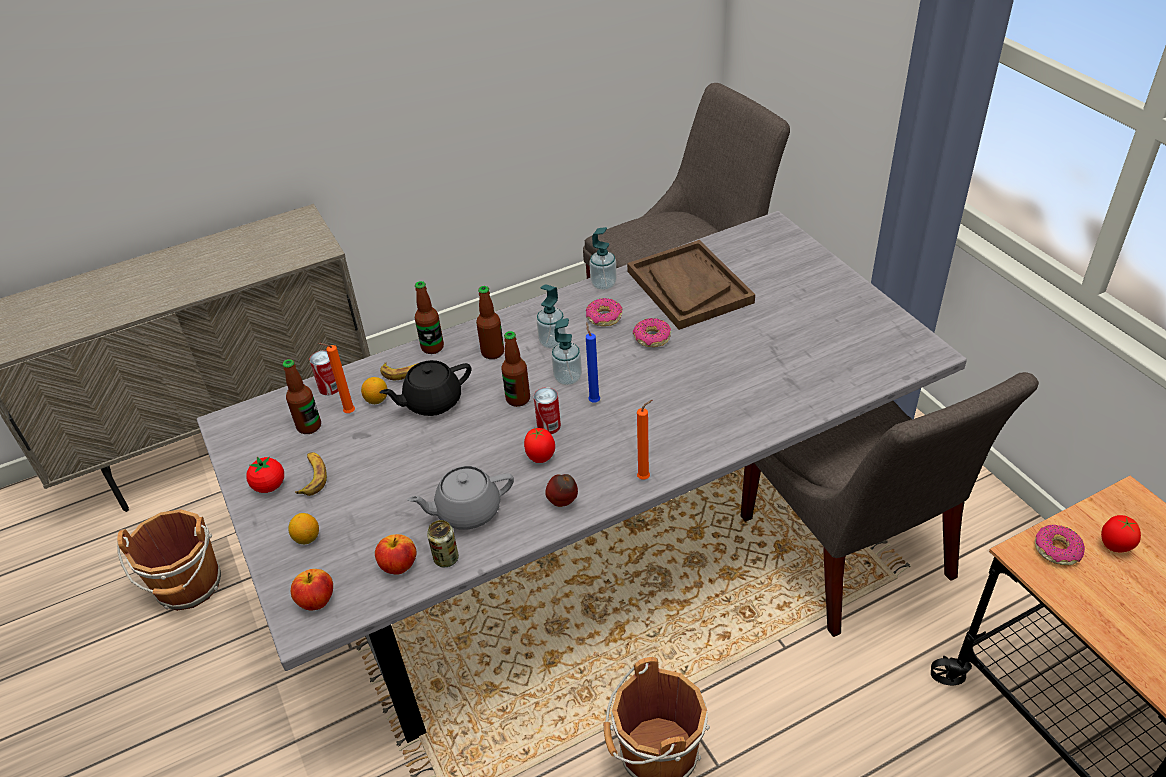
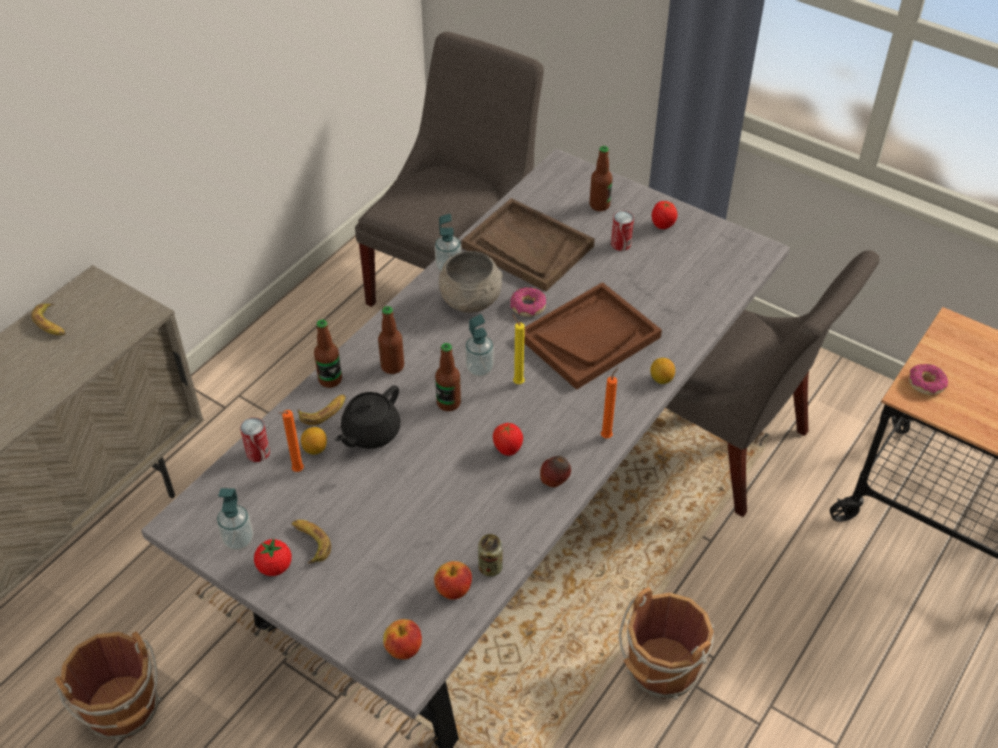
camera: 30 degrees left, 5 degrees up
(249, 238) = (51, 324): none -> banana
(307, 538) = (350, 599): lemon -> lemon (661, 379)
(309, 426) = (268, 497): bottle -> bottle (599, 205)
(467, 511) = (477, 520): grey teapot -> none
(548, 426) = (494, 418): can -> can (621, 244)
(552, 342) = (441, 339): soap dispenser -> soap dispenser (238, 540)
(594, 400) = (517, 382): blue candle -> yellow candle
(604, 317) = (471, 300): donut -> grey bowl
(692, 382) = (589, 337): none -> brown tray
(1114, 546) = (961, 367): tomato -> tomato (662, 226)

